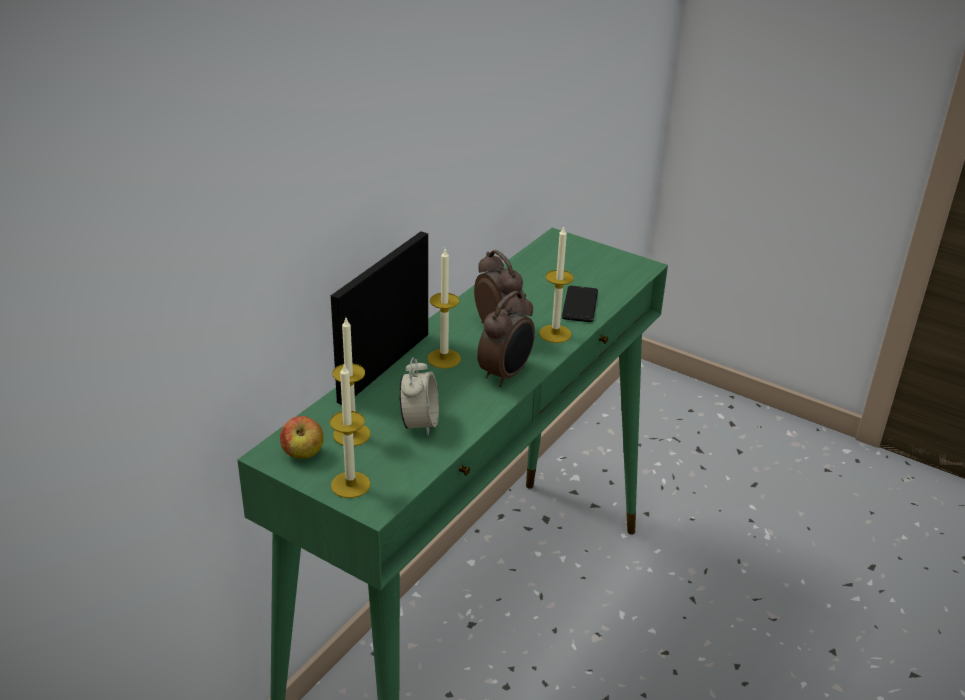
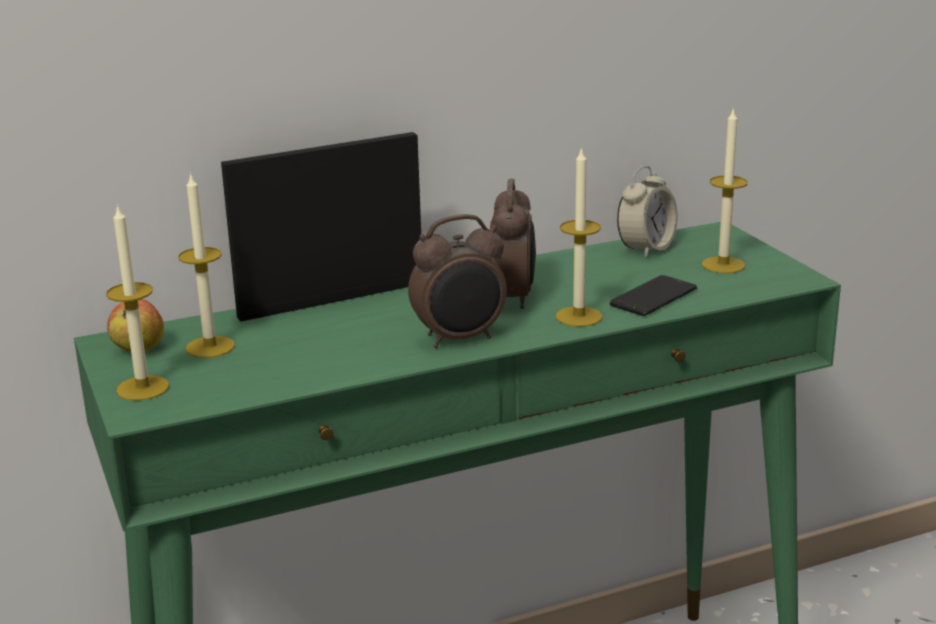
camera: 35 degrees right, 10 degrees down
(419, 423) = (294, 357): alarm clock -> alarm clock (646, 249)
(444, 358) = (408, 308): candle -> candle (723, 265)

